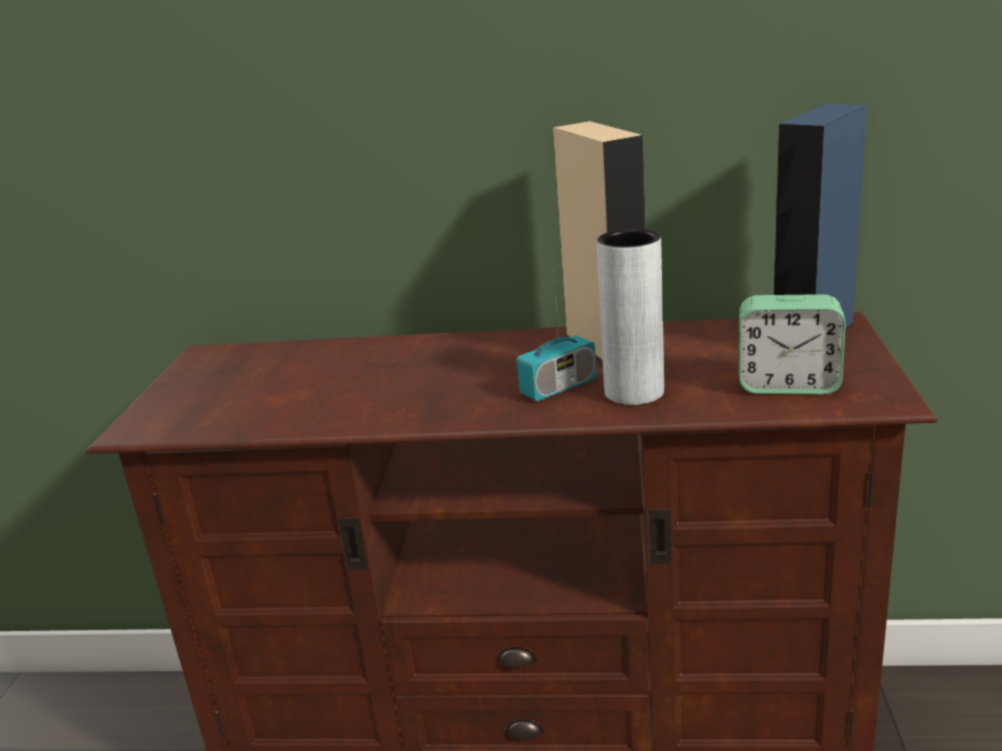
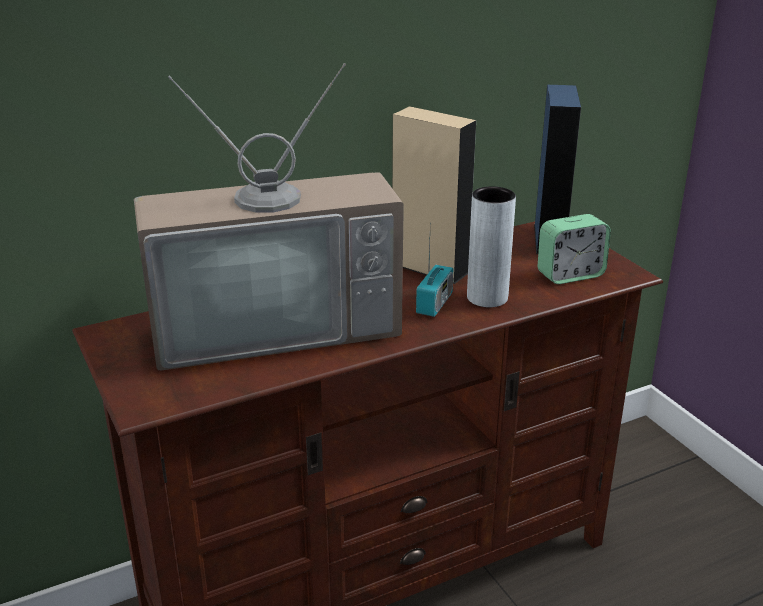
camera: 35 degrees left, 5 degrees up
(359, 375) = (275, 324): none -> television

